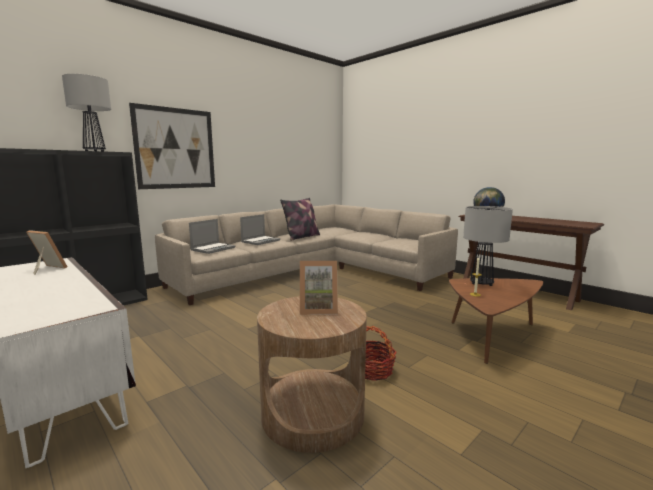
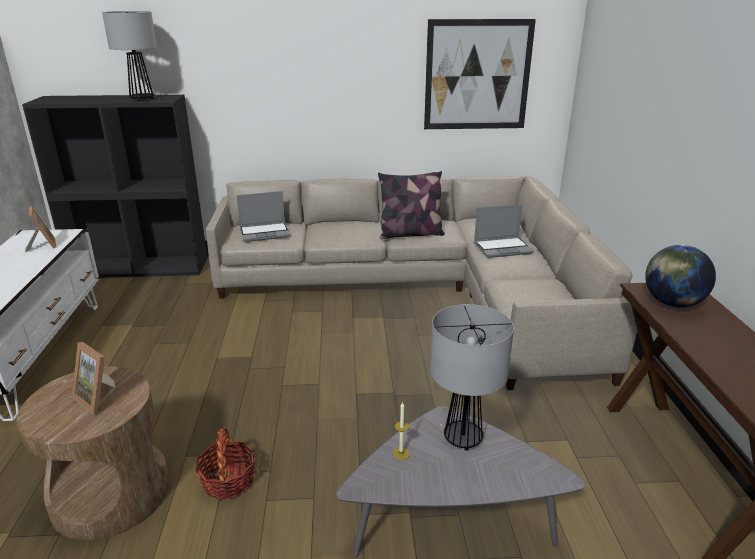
camera: 40 degrees right, 15 degrees up
(175, 148) = (253, 84): picture -> picture (477, 75)
(260, 241) = (340, 230): laptop -> laptop (503, 248)
(491, 335) = (450, 521): brown coffee table -> grey coffee table

